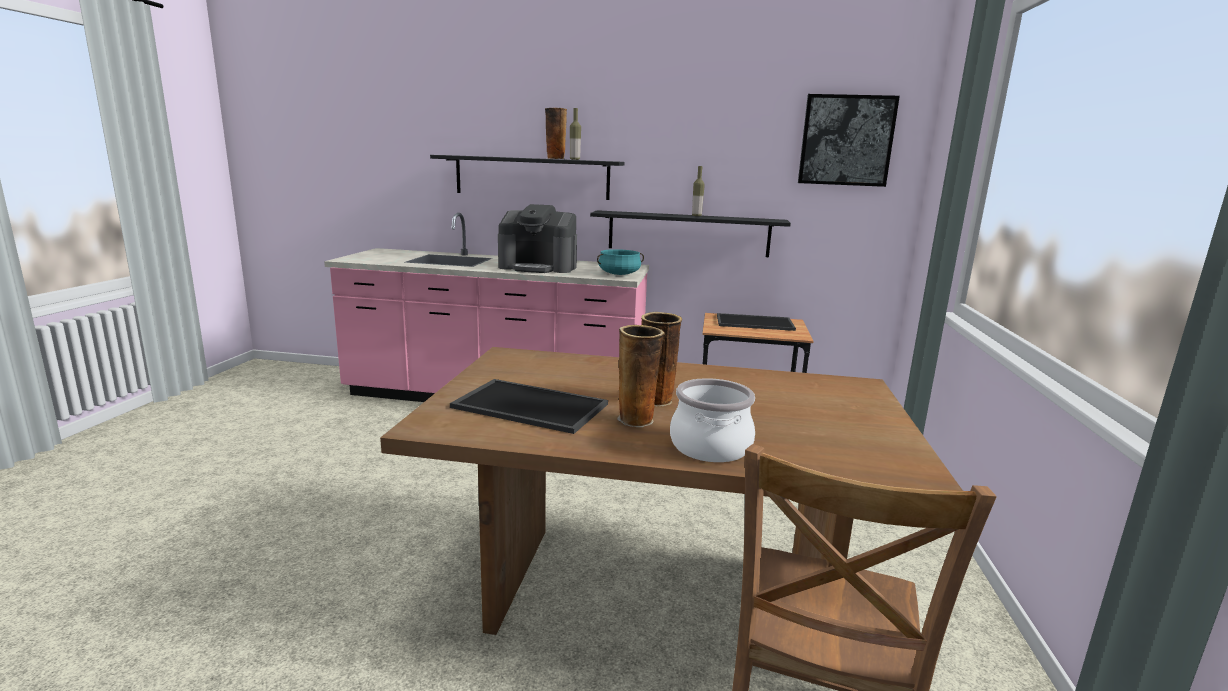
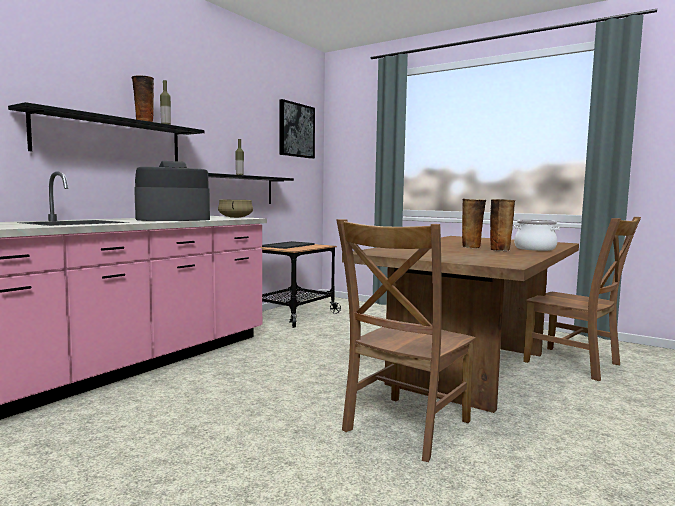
camera: 65 degrees left, 10 degrees down
(410, 564) = (404, 428): none -> brown chair
(527, 406) = (476, 255): tray -> none
(538, 267) = (172, 219): coffee machine -> coffee machine turned 150 degrees counterclockwise
(619, 274) = (236, 217): turquoise cooking pot -> beige cooking pot

